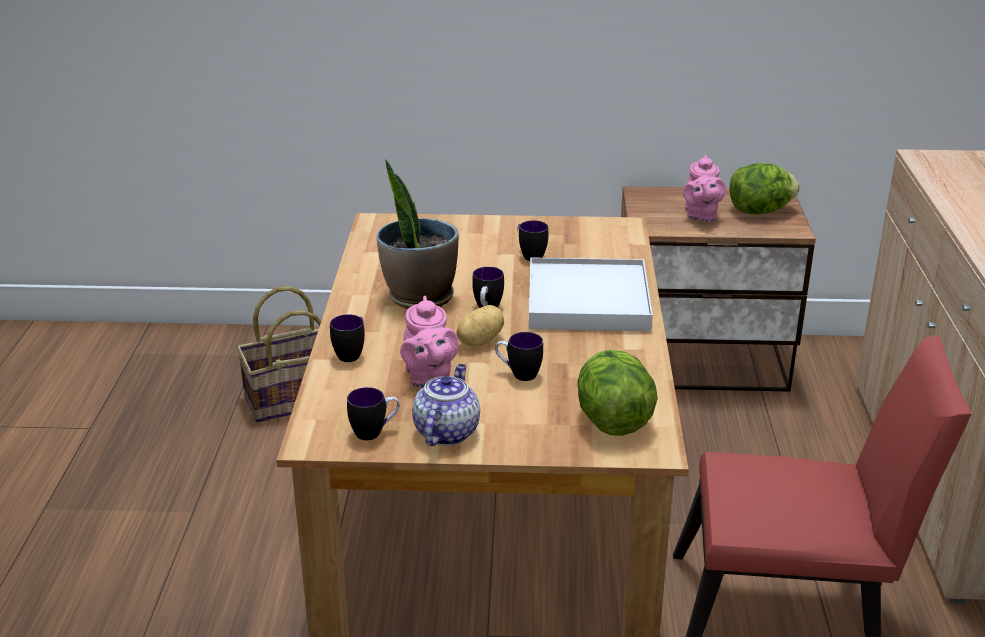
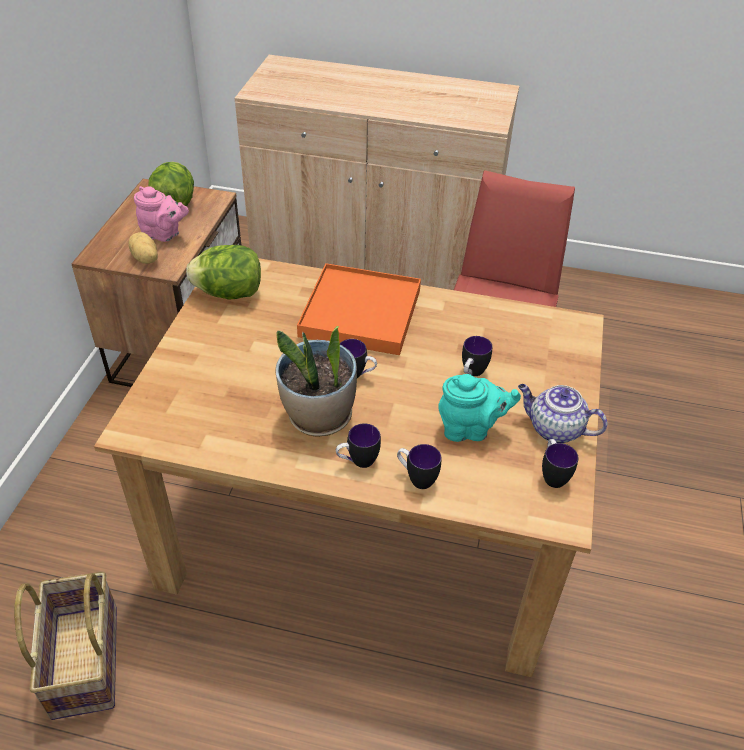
camera: 80 degrees left, 15 degrees up
(429, 379) = (470, 429): pink teapot -> turquoise teapot
(479, 341) = (412, 388): potato -> potato (145, 259)
(529, 255) = (262, 331): mug -> mug (357, 462)
(587, 301) = (361, 313): white tray -> orange tray
(612, 420) = (544, 336): lettuce -> lettuce (229, 293)

